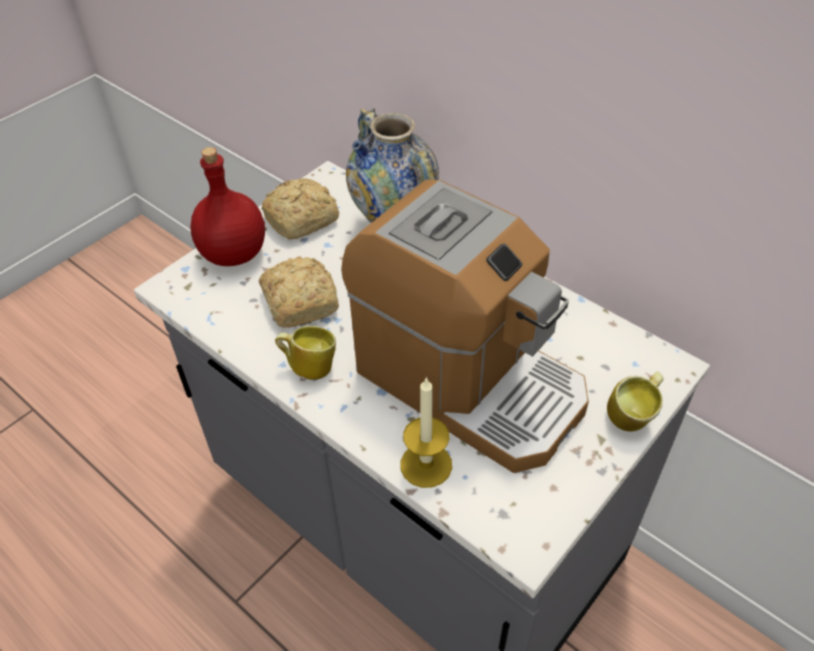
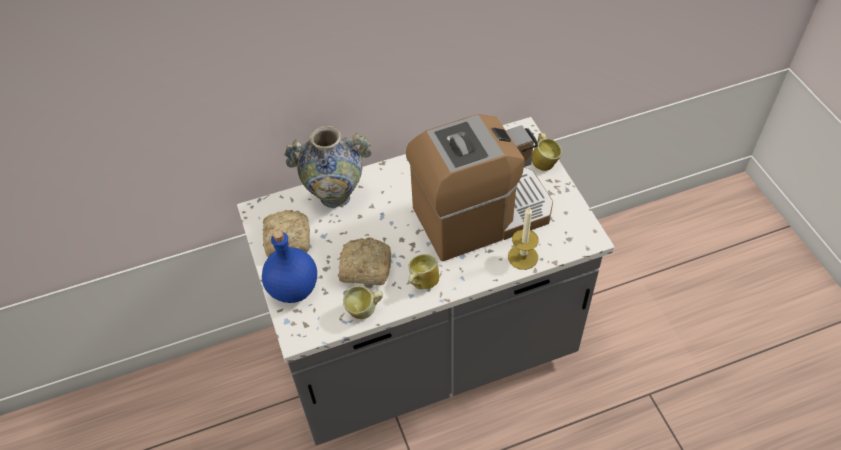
camera: 60 degrees left, 5 degrees up
(232, 254) = (292, 289): red bottle -> blue bottle
(233, 330) = (365, 311): none -> mug

